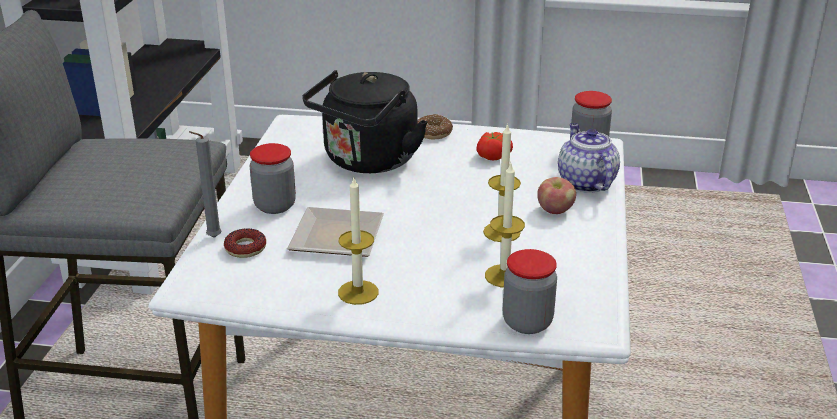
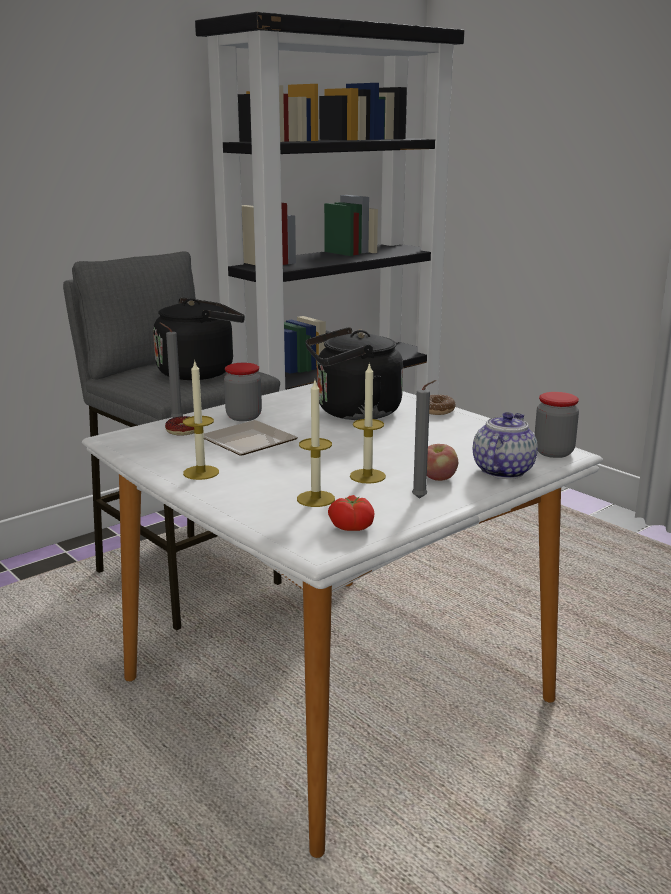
camera: 40 degrees right, 10 degrees down
(141, 163) = (200, 372): none -> black kettle
(492, 156) = (456, 435): tomato -> tomato (352, 526)
(527, 322) = (275, 528): jar -> none
(578, 238) = (421, 499): none -> grey candle

